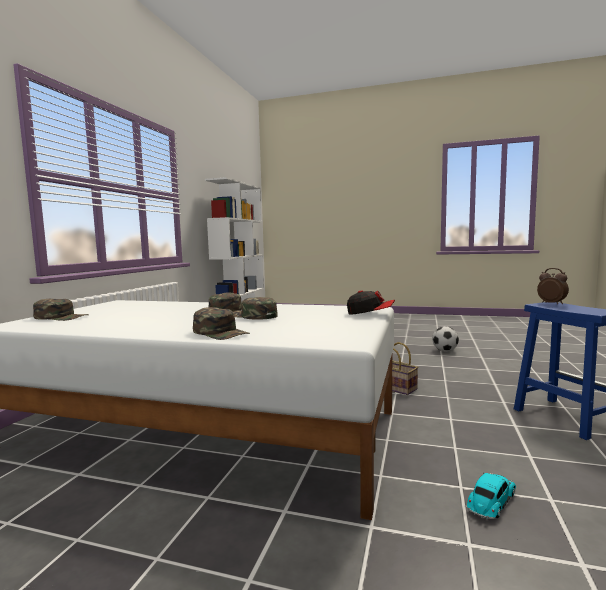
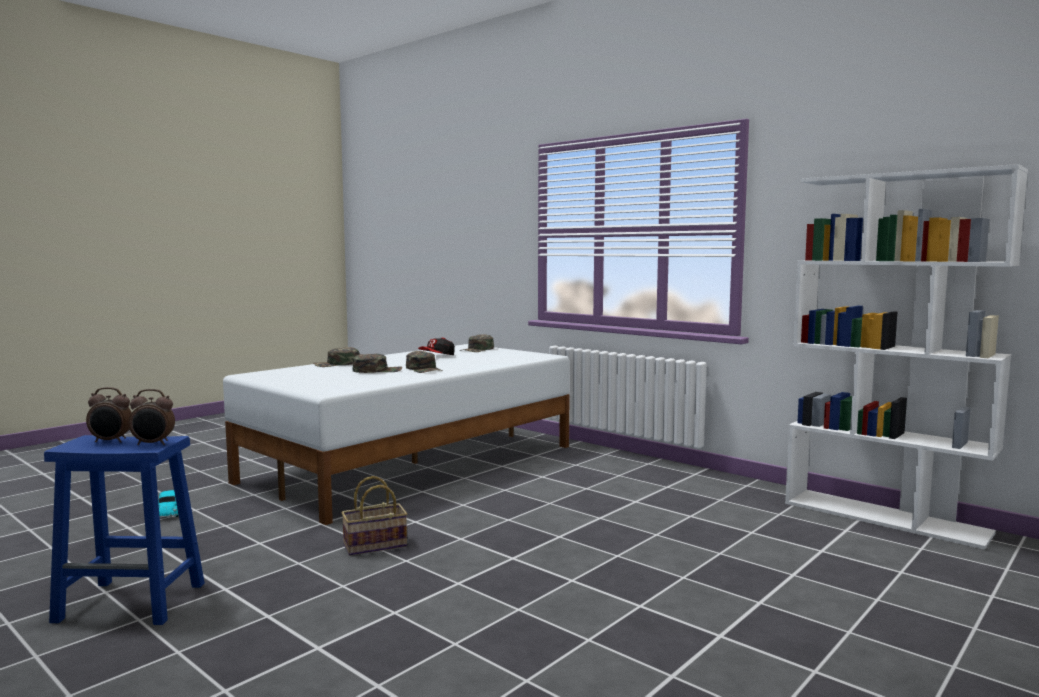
camera: 115 degrees right, 0 degrees up
(370, 314) = (304, 388): cap -> cap (437, 356)
(445, 351) = (479, 664): football -> none
(580, 309) = (111, 441): none -> alarm clock

